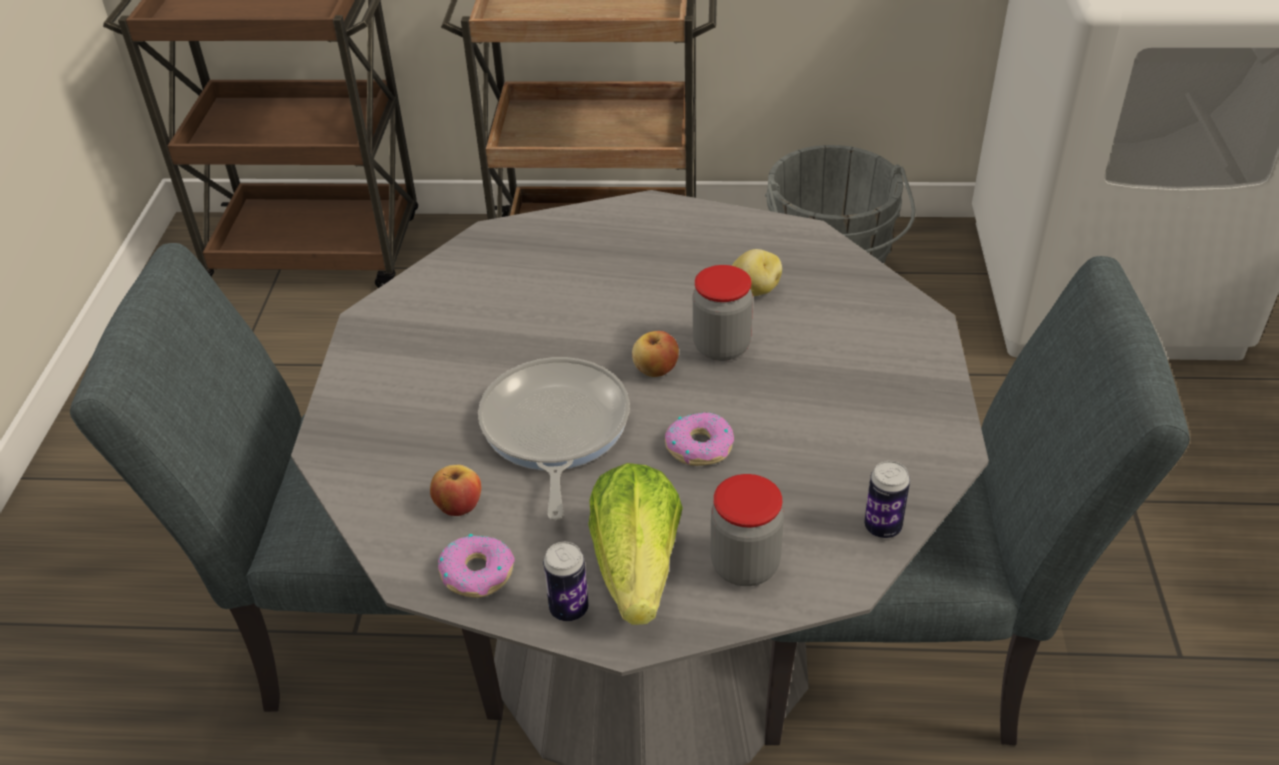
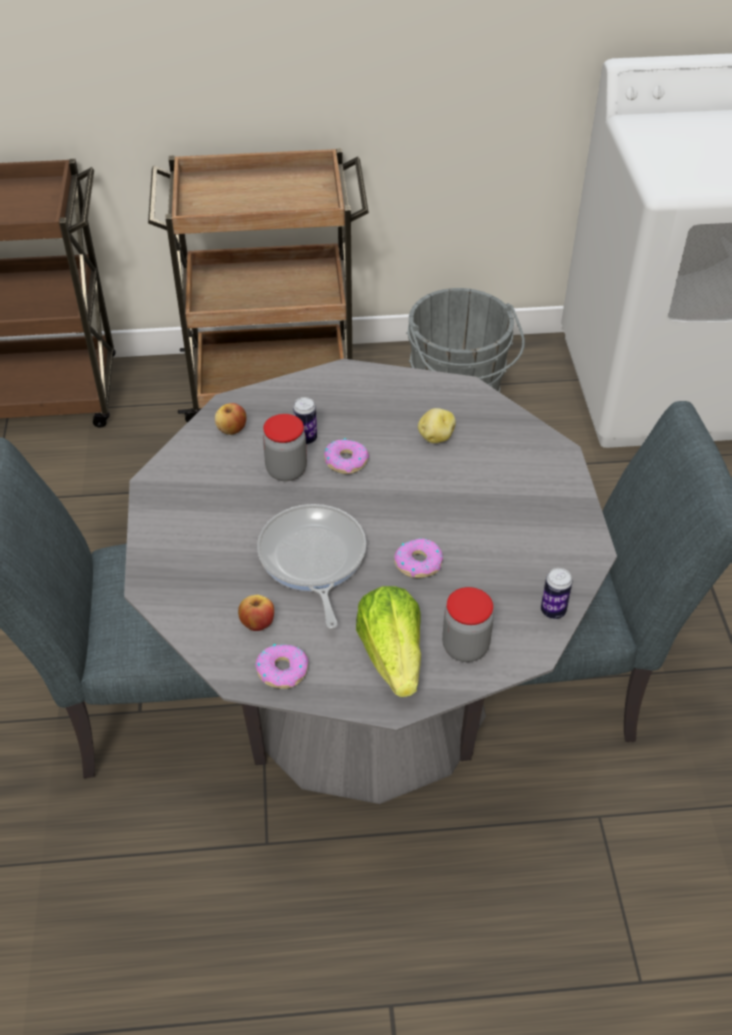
camera: 10 degrees left, 5 degrees up
(569, 609) = (352, 689): can -> can (306, 439)
(627, 310) = (346, 461): none -> donut
(655, 370) = (376, 507): apple -> apple (231, 429)
(721, 347) = (420, 485): jar -> jar (286, 470)

